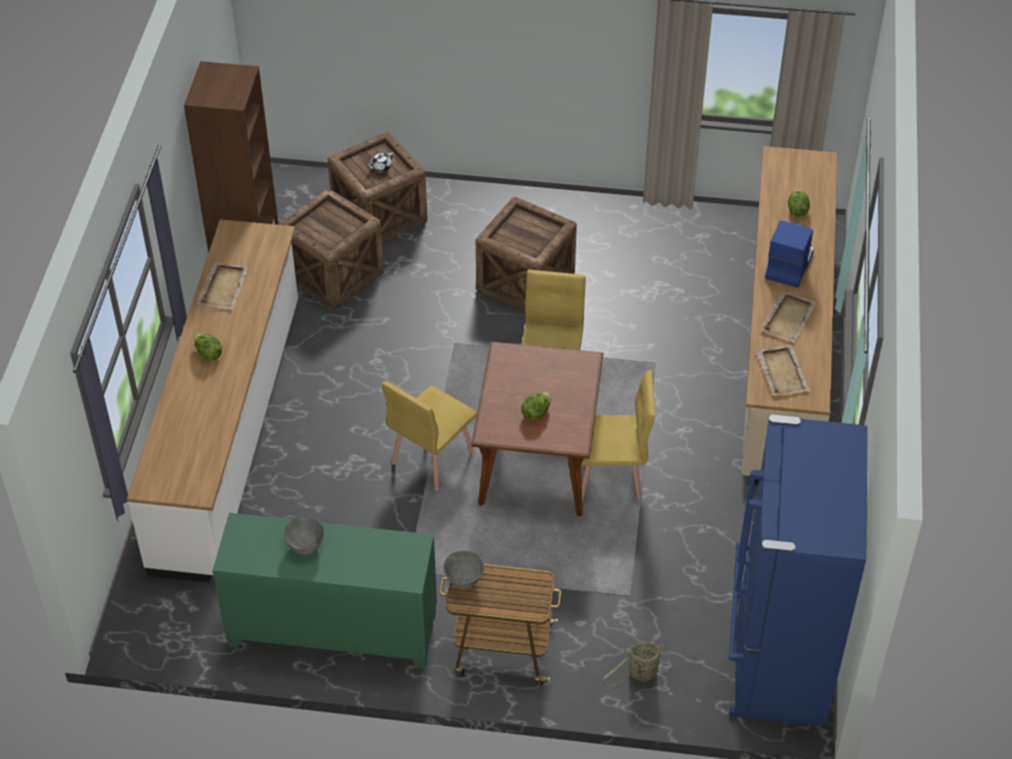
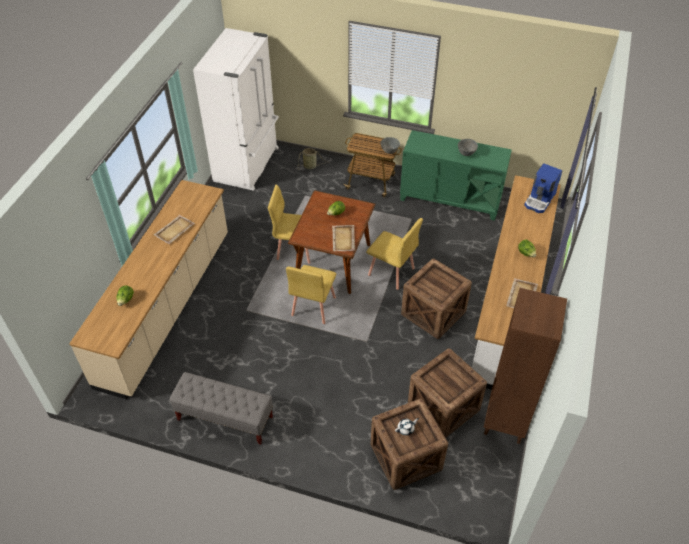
camera: 170 degrees left, 0 degrees up
(432, 458) = (391, 272): yellow chair -> yellow chair turned 75 degrees clockwise
(526, 284) = (310, 379): crate -> crate (433, 312)
(625, 226) = (225, 418): none -> grey bench
(776, 658) = (248, 164): blue fridge -> white fridge
(782, 371) = (195, 202): beige tray -> beige tray (343, 239)
(788, 264) = (154, 263): coffee machine -> coffee machine (540, 200)

